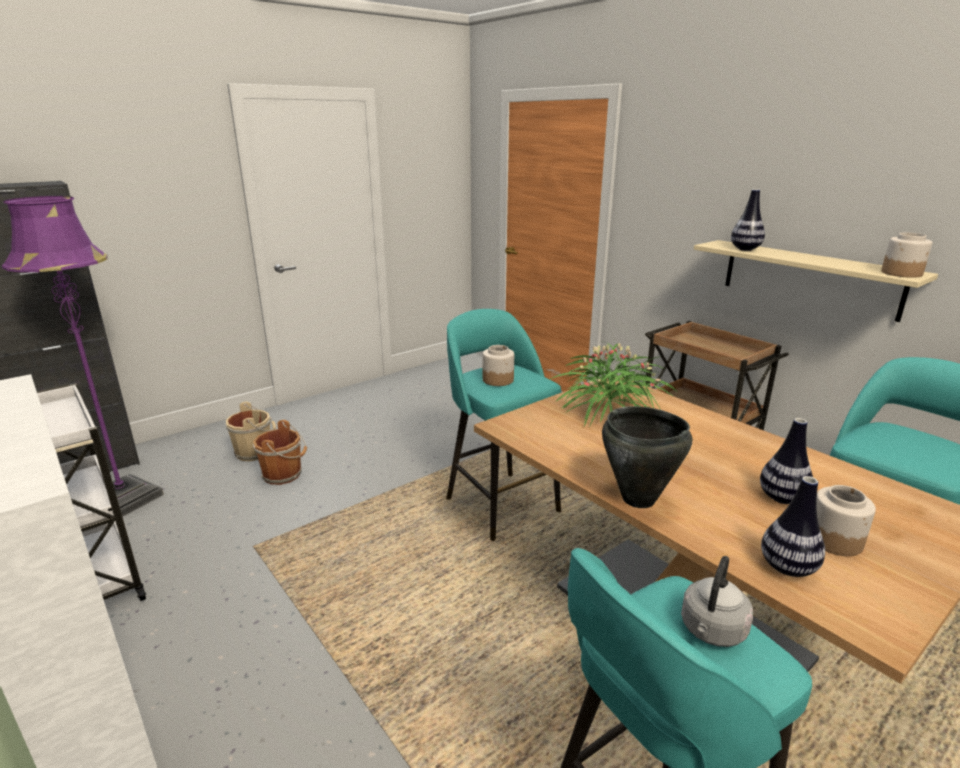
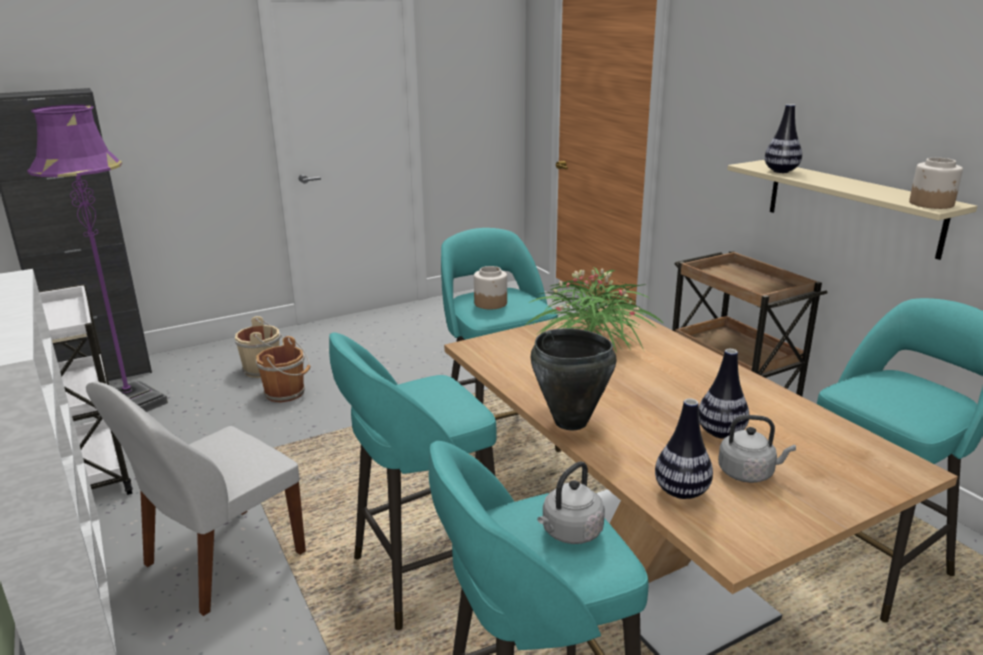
camera: 10 degrees right, 0 degrees up
(261, 666) = (220, 561): none -> white chair
(475, 654) = (423, 573): none -> turquoise stool
(834, 540) = (748, 473): jar -> grey kettle

